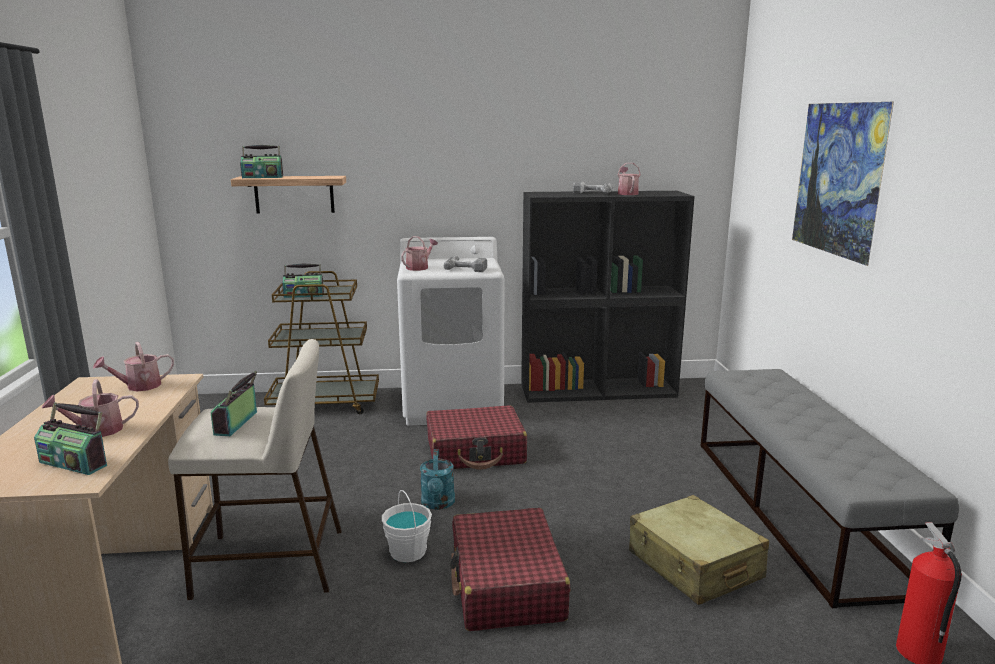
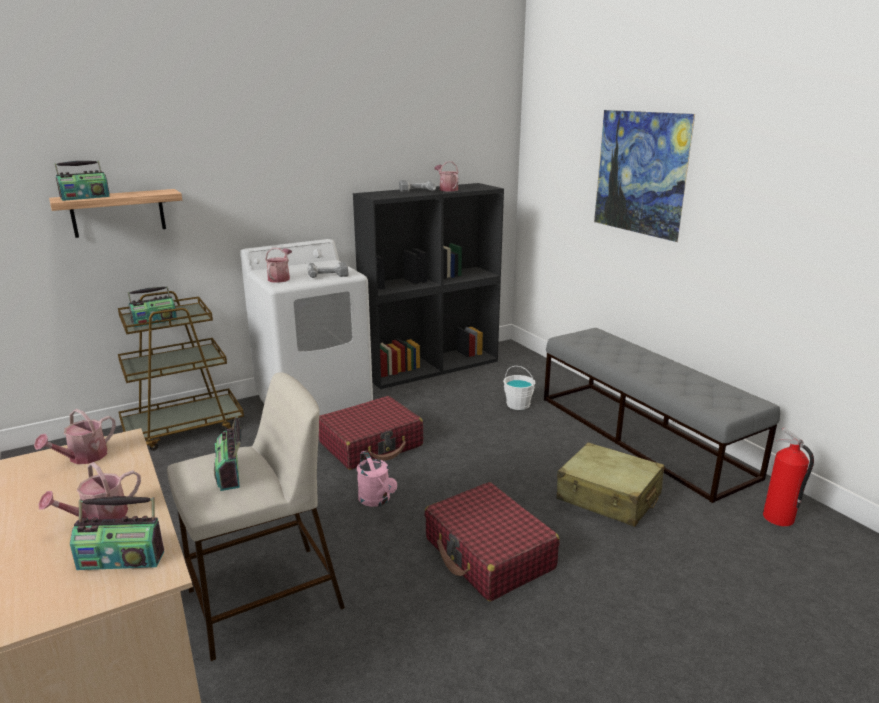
camera: 25 degrees left, 5 degrees up
(408, 551) = (386, 550): white bucket -> white bucket (518, 404)
(438, 504) = (377, 500): turquoise watering can -> pink watering can

